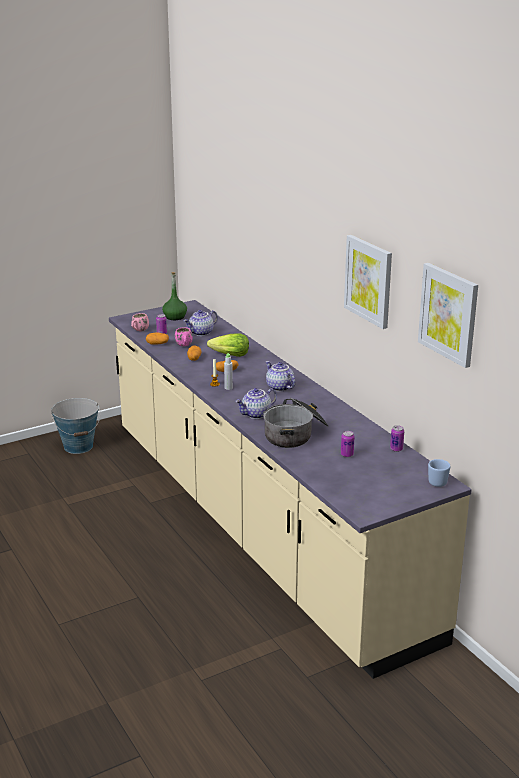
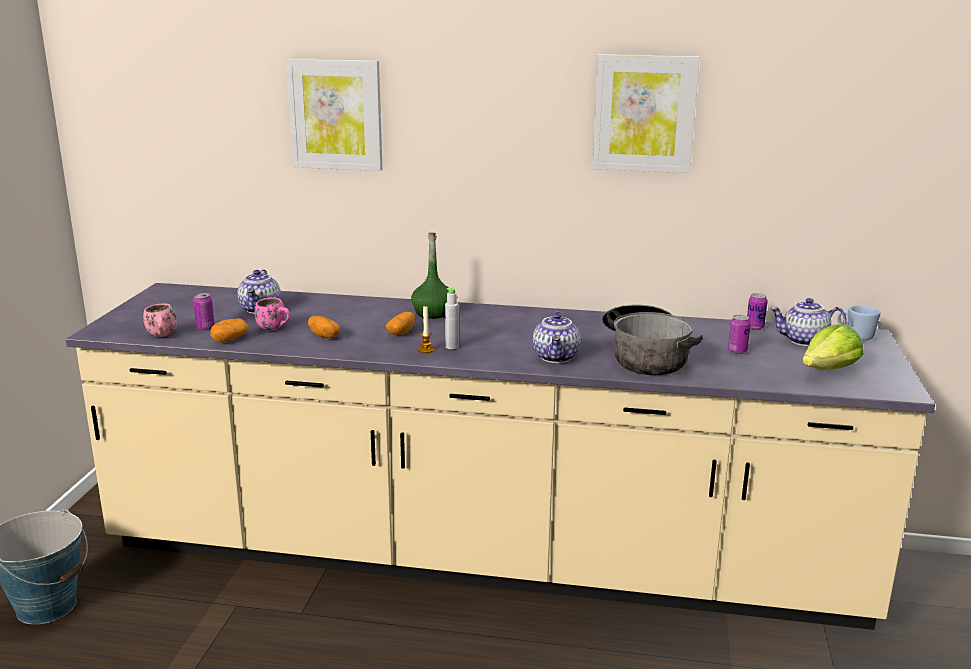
camera: 50 degrees left, 5 degrees down
(175, 317) = (176, 306): green bottle -> green bottle (433, 313)
(230, 355) = (362, 317): lettuce -> lettuce (829, 370)
(279, 387) = (503, 324): teapot -> teapot (804, 341)
(449, 314) = (829, 109): picture -> picture (336, 114)

